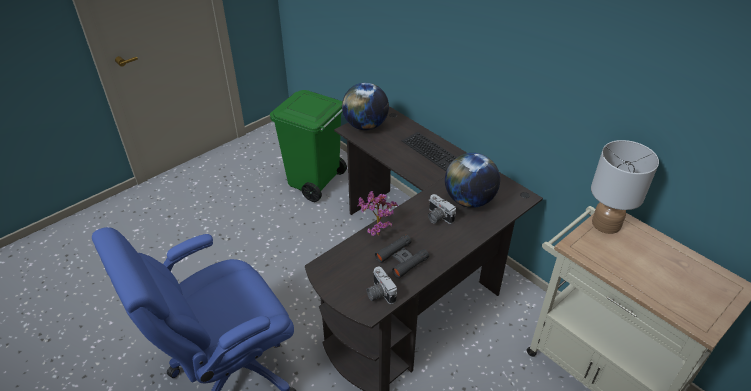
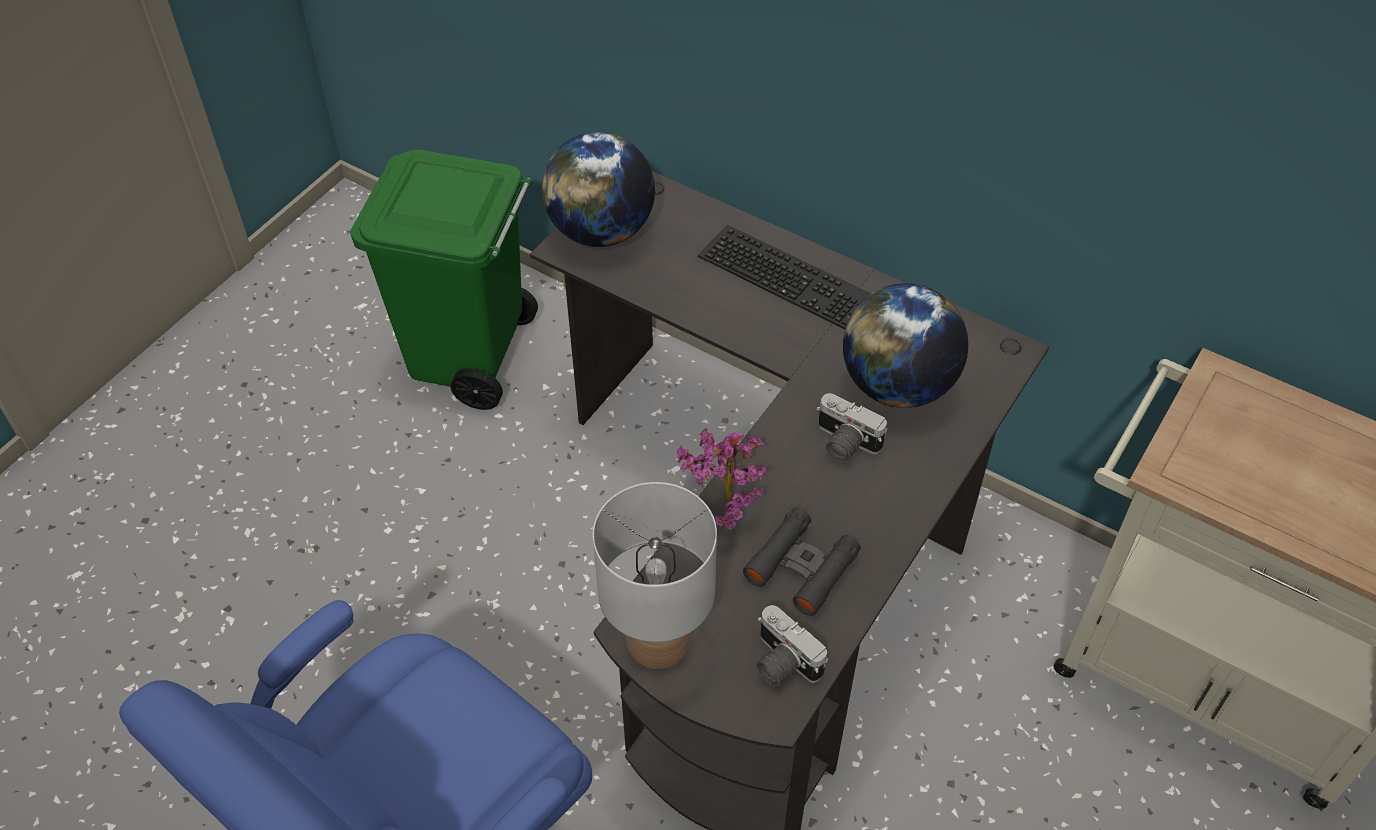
camera: 15 degrees left, 10 degrees up
(605, 223) = (1215, 403): grey table lamp -> grey table lamp (657, 641)

